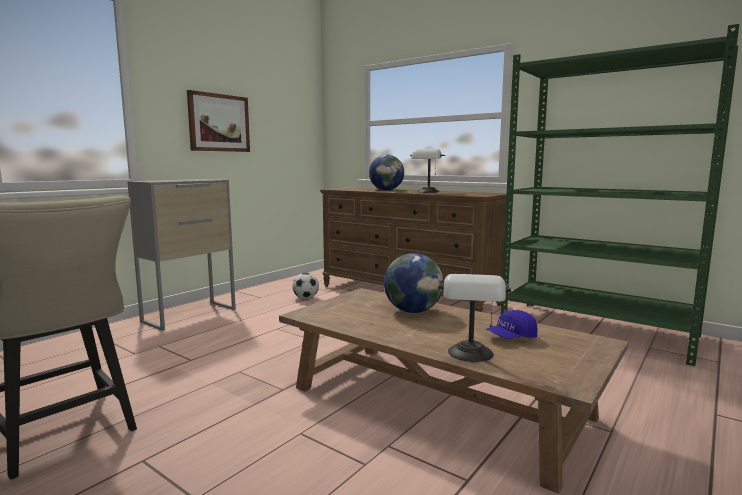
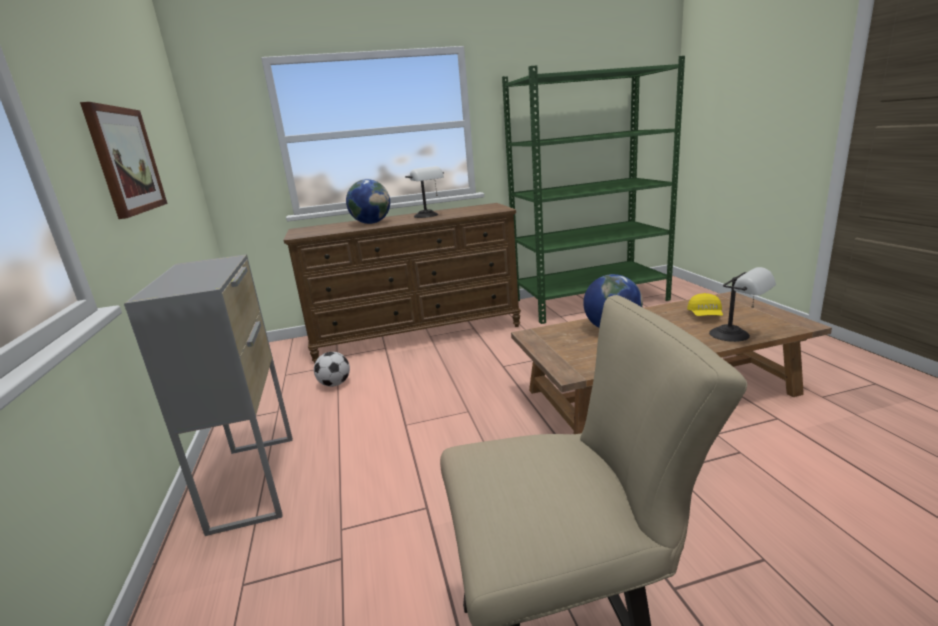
camera: 50 degrees left, 10 degrees up
(511, 337) = (705, 315): blue cap -> yellow cap

